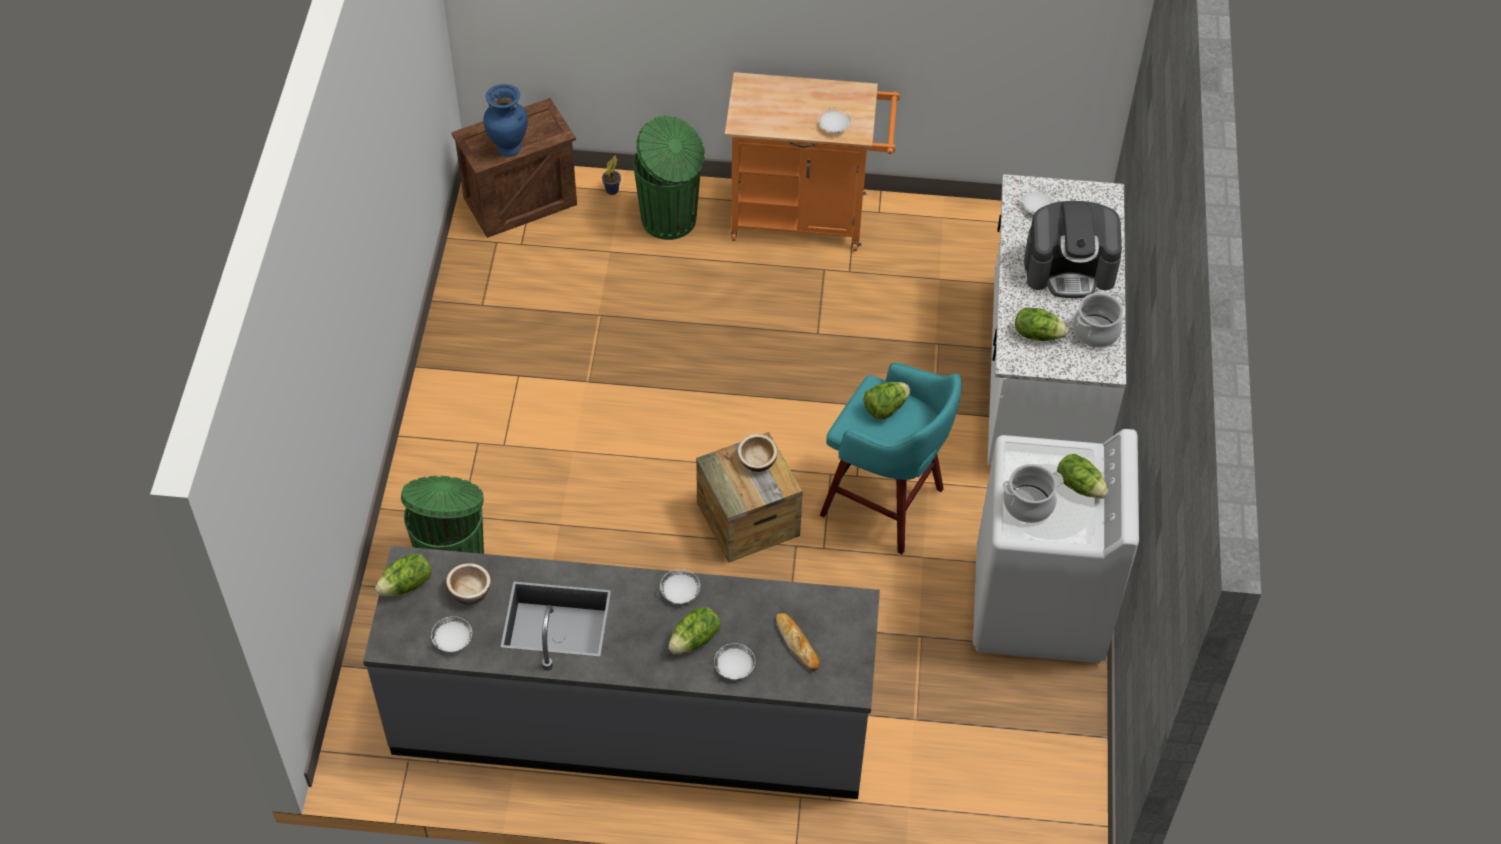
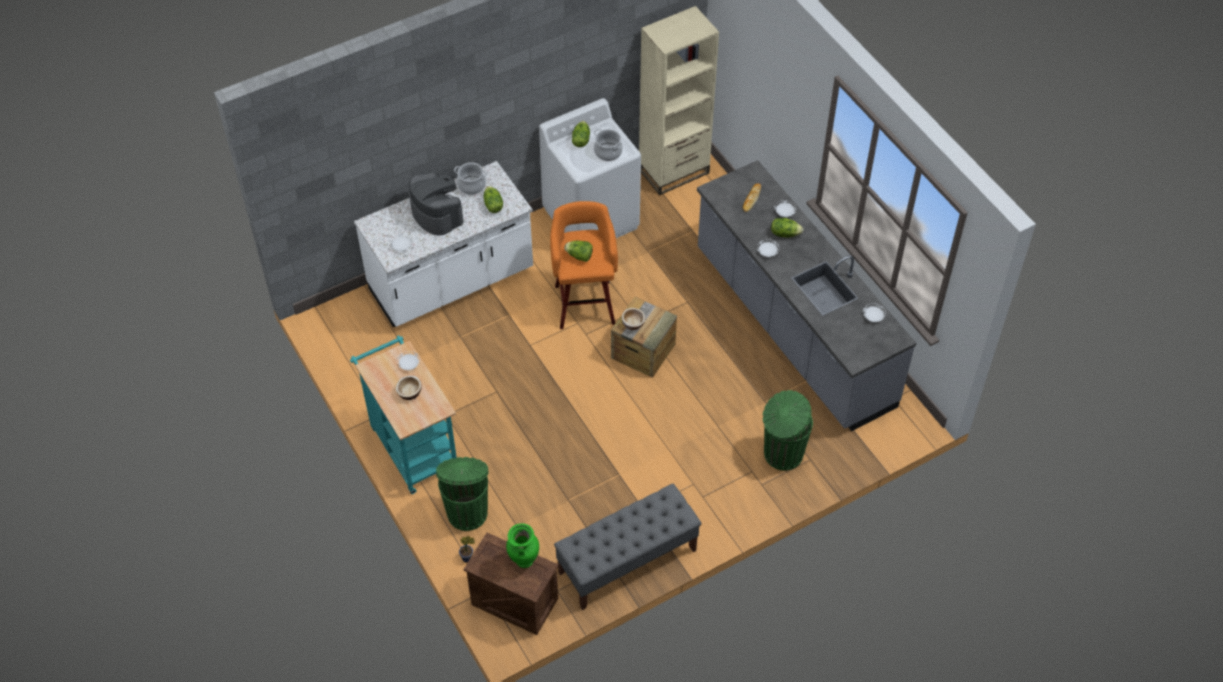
camera: 125 degrees left, 0 degrees up
(406, 585) = (865, 353): lettuce -> none
(468, 320) = (627, 561): none -> grey bench
(470, 591) = (844, 327): bowl -> bowl (409, 392)
(509, 148) = (524, 561): blue vase -> green vase
(807, 218) = (412, 445): orange cart -> turquoise cart
(885, 504) = (585, 302): turquoise stool -> orange stool
(1060, 776) = (674, 171): none -> beige bookcase

